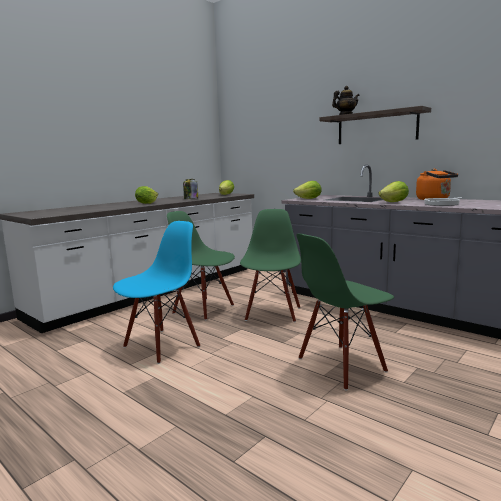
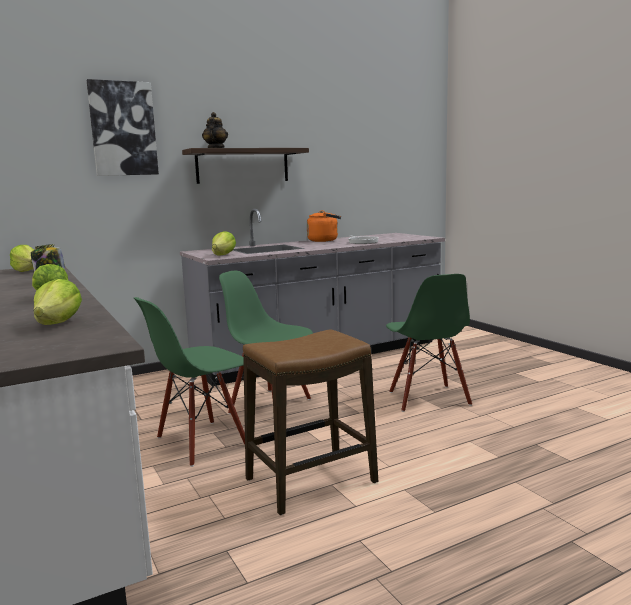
camera: 70 degrees left, 0 degrees up
(161, 346) = (311, 481): blue chair -> stool
(296, 108) = (123, 129): none -> picture
(394, 202) = (323, 246): lettuce -> lettuce (58, 323)

